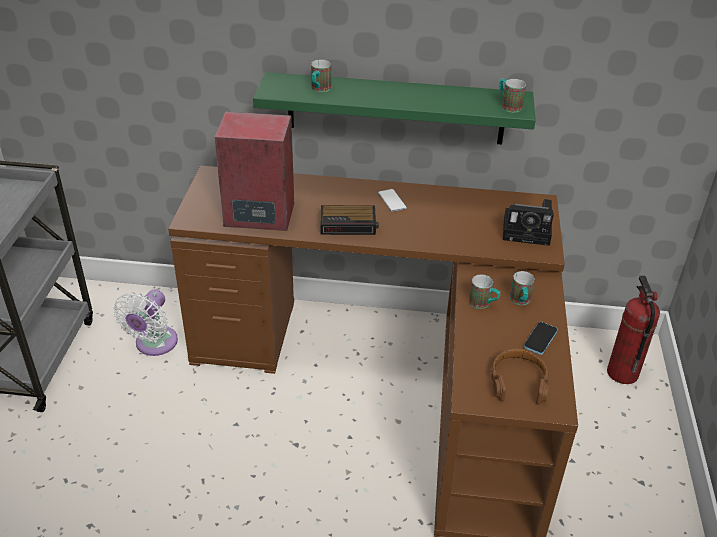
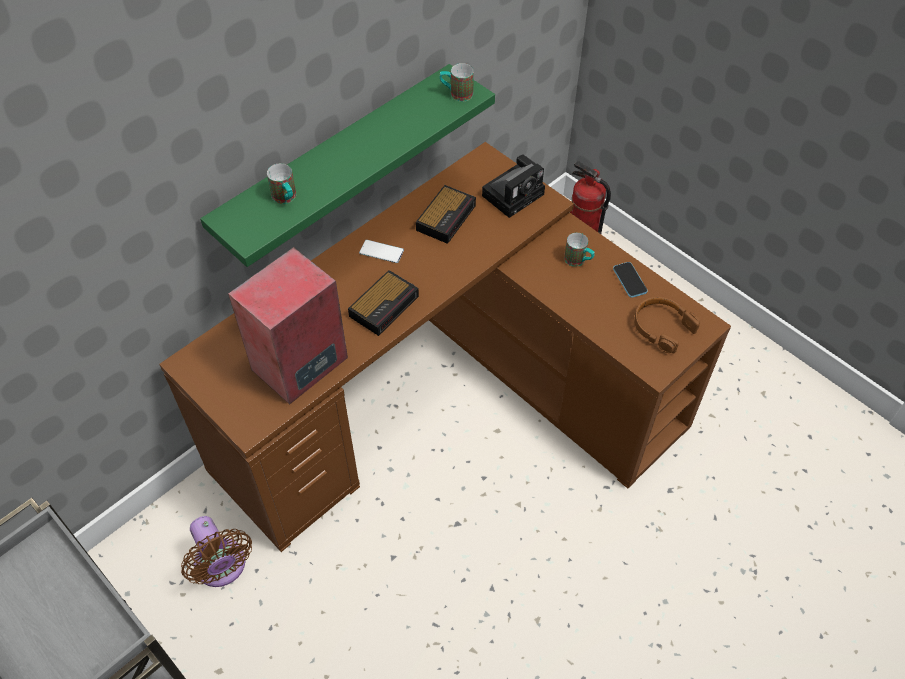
camera: 50 degrees left, 15 degrees up
(154, 344) = (222, 568): white fan -> brown fan
(461, 212) = (446, 217): none -> alarm clock
(483, 304) = (560, 286): mug -> none

